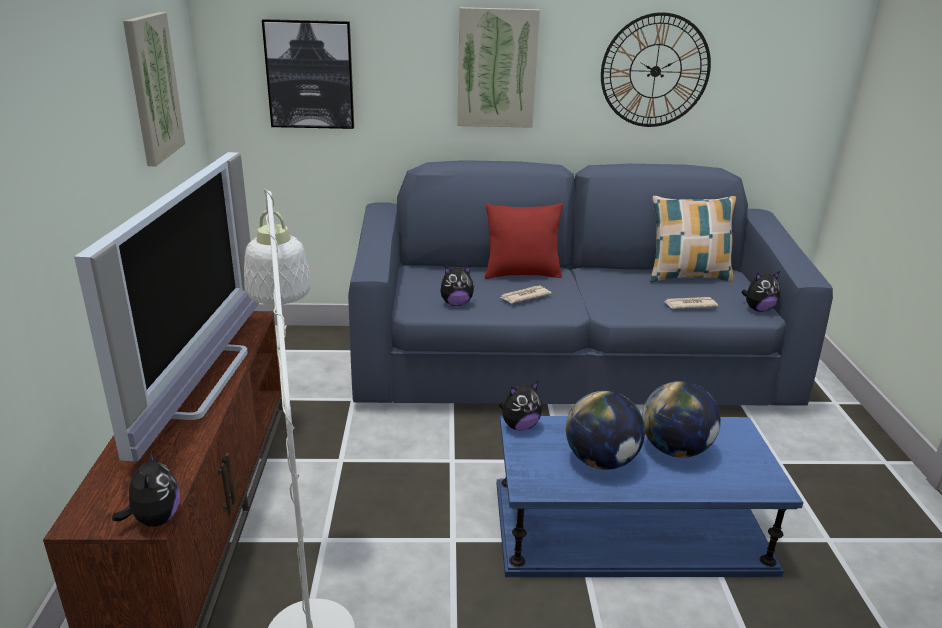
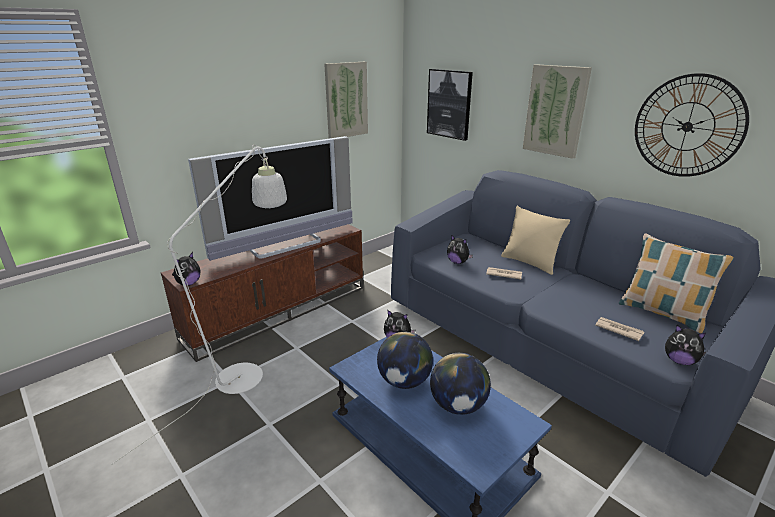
camera: 50 degrees right, 0 degrees up
(522, 274) = (529, 263): red pillow -> beige pillow

